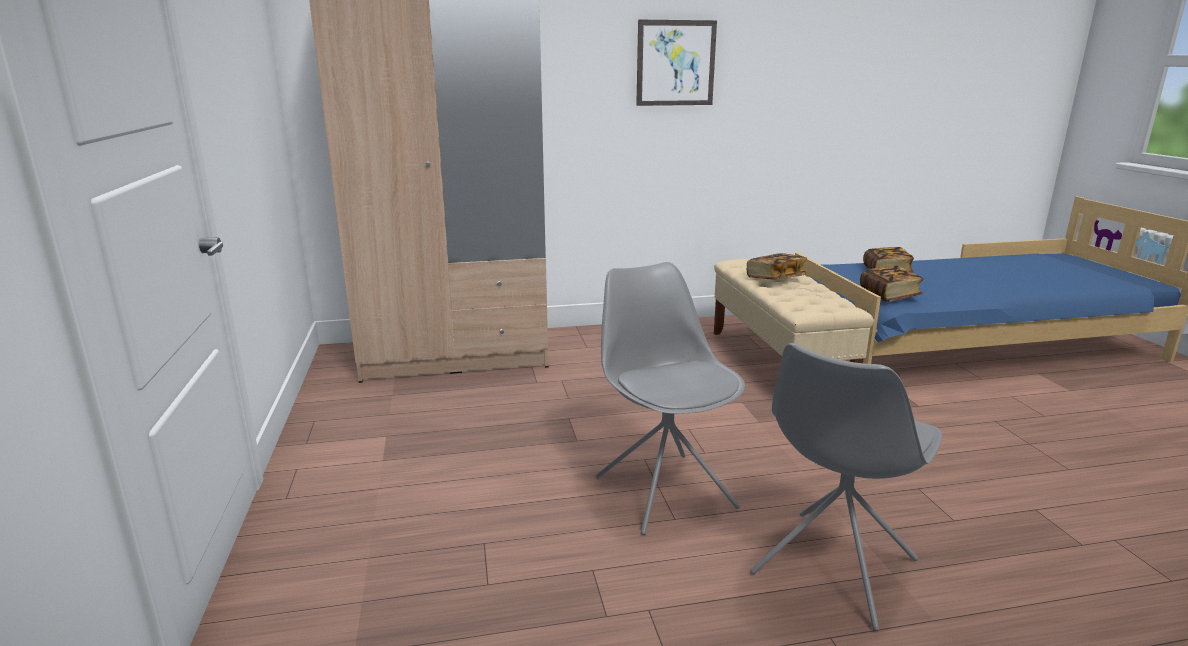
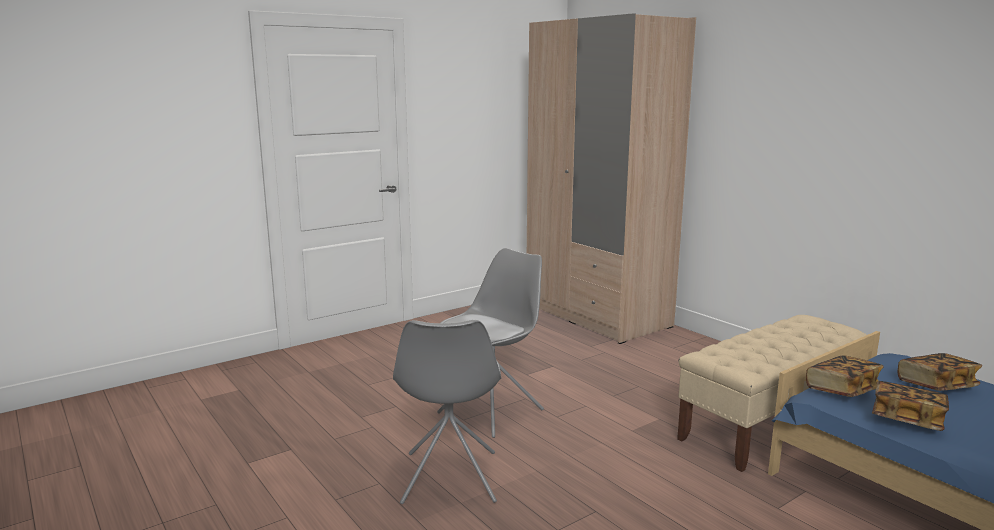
camera: 65 degrees right, 5 degrees down
(676, 63) = (814, 111): picture -> none
(775, 279) = (780, 336): book -> book (907, 420)
(832, 568) = (449, 478): grey chair -> grey chair turned 105 degrees counterclockwise

